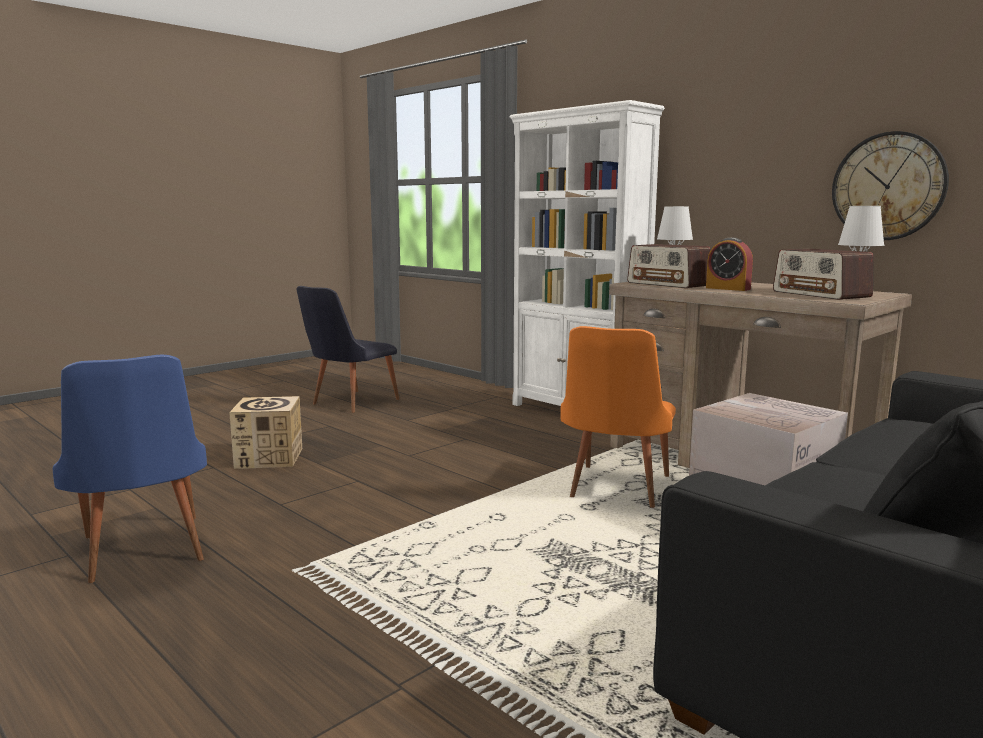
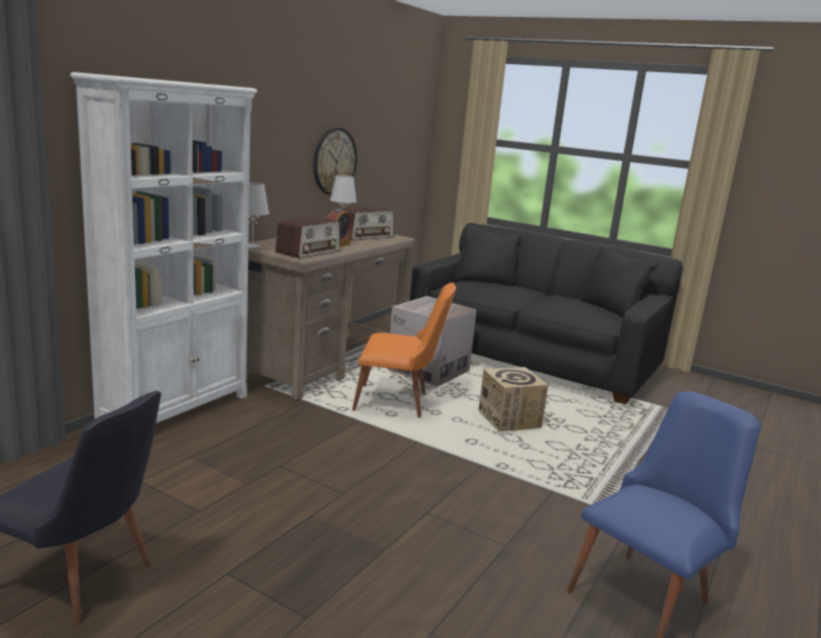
camera: 105 degrees left, 5 degrees up
(269, 458) = (380, 592): cardboard box -> cardboard box (509, 420)

